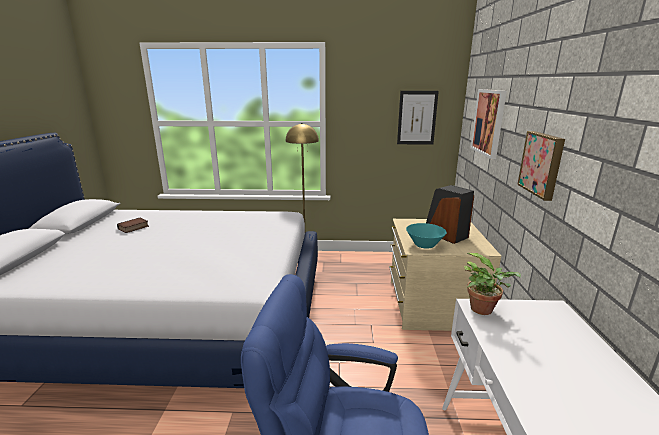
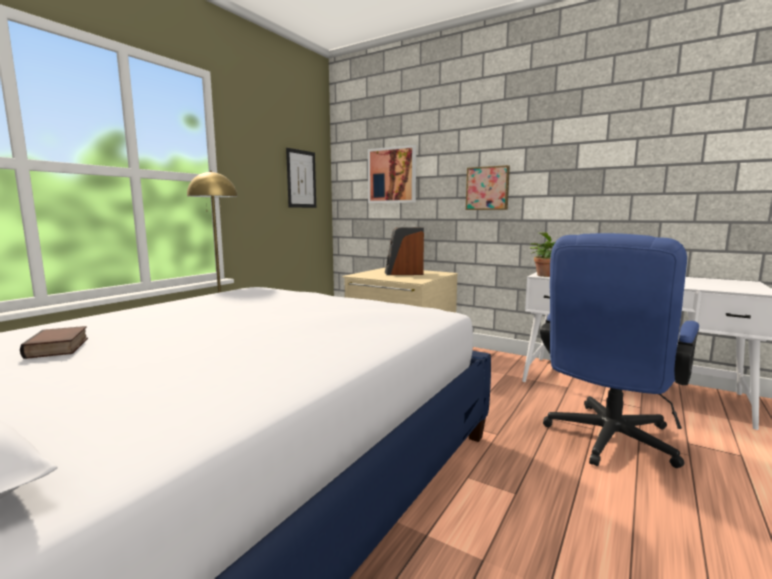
camera: 60 degrees left, 10 degrees down
(424, 245) = (414, 278): turquoise bowl -> none

